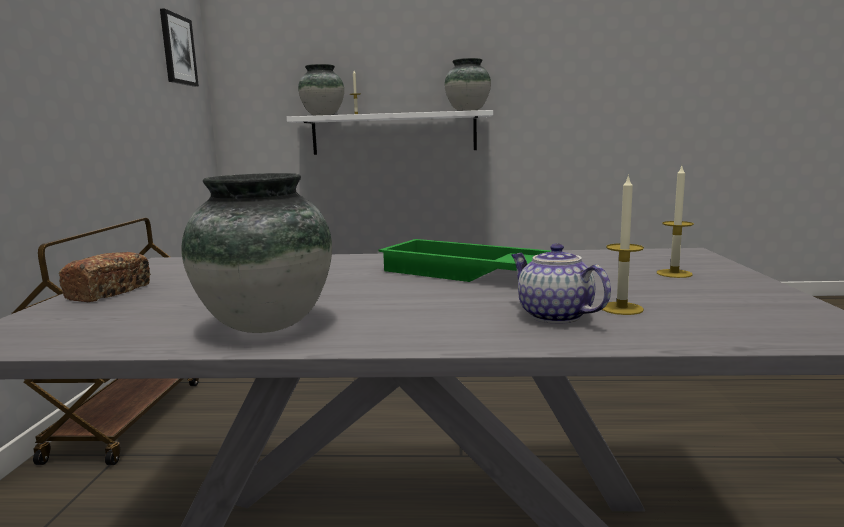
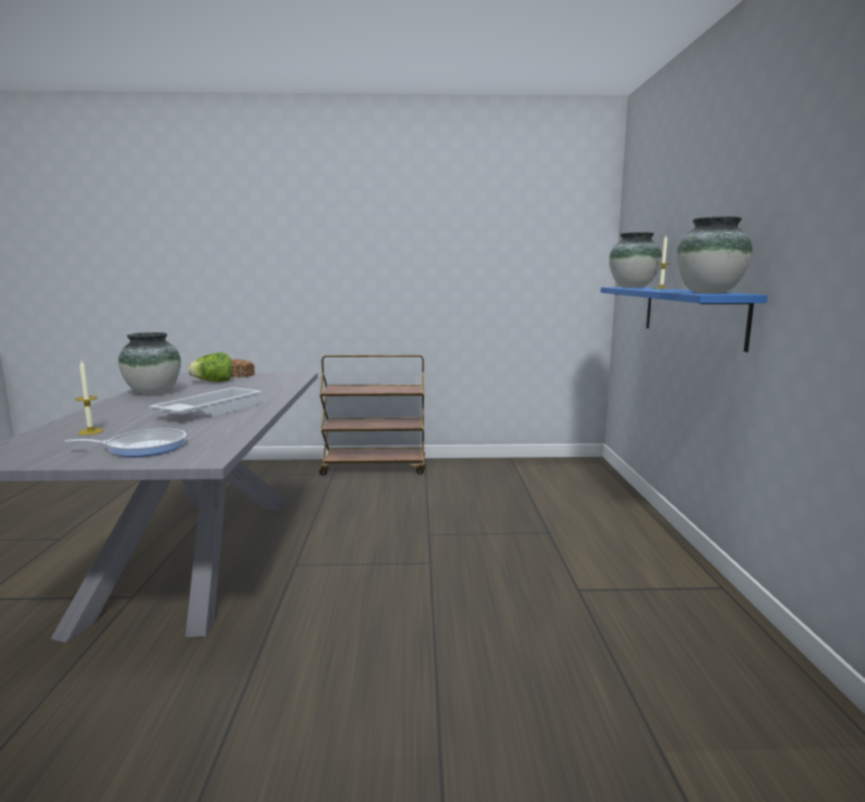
camera: 85 degrees right, 0 degrees up
(172, 299) = (213, 382): none -> lettuce
(178, 50) = (559, 227): picture -> none
(394, 133) = (691, 314): white shelf -> blue shelf
(463, 273) = (209, 411): green tray -> white tray
(553, 316) = (99, 422): teapot -> none
(674, 273) = (143, 447): candle -> frying pan

